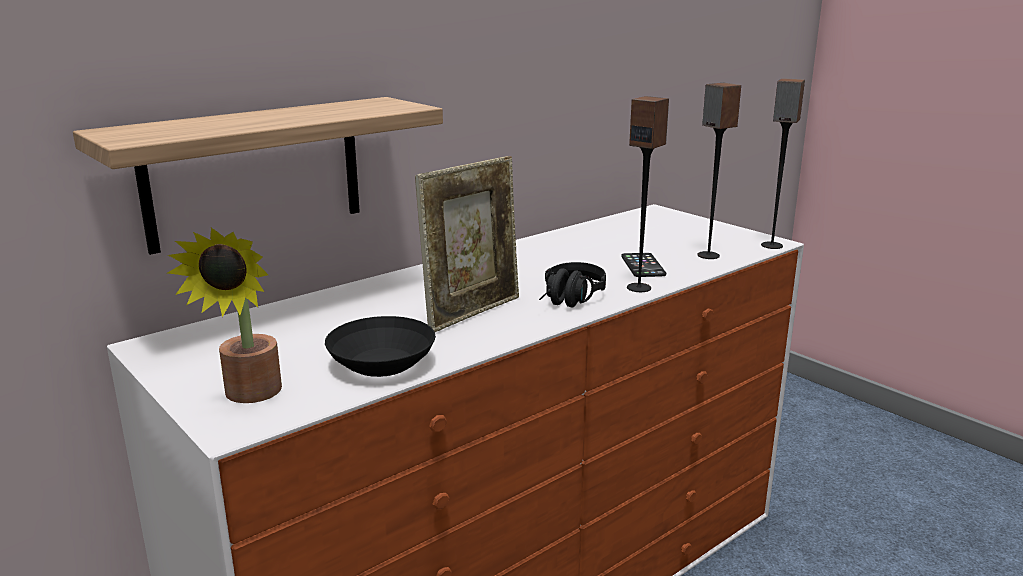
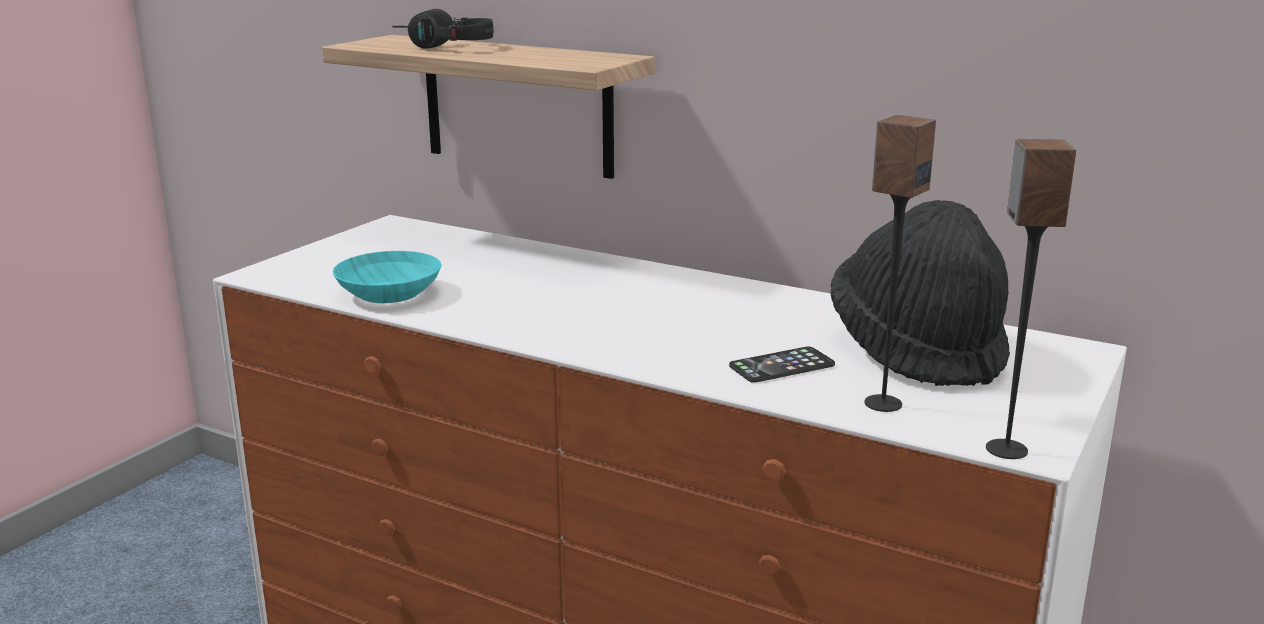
camera: 70 degrees right, 0 degrees up
(249, 396) = (310, 267): potted plant -> none
(379, 364) = (387, 293): black bowl -> turquoise bowl
(472, 312) = (535, 305): picture frame -> none
(569, 300) = (608, 341): black headphones -> black headphones (442, 47)
(636, 236) = (918, 349): none -> black hat
(639, 288) = (688, 372): speaker -> none

